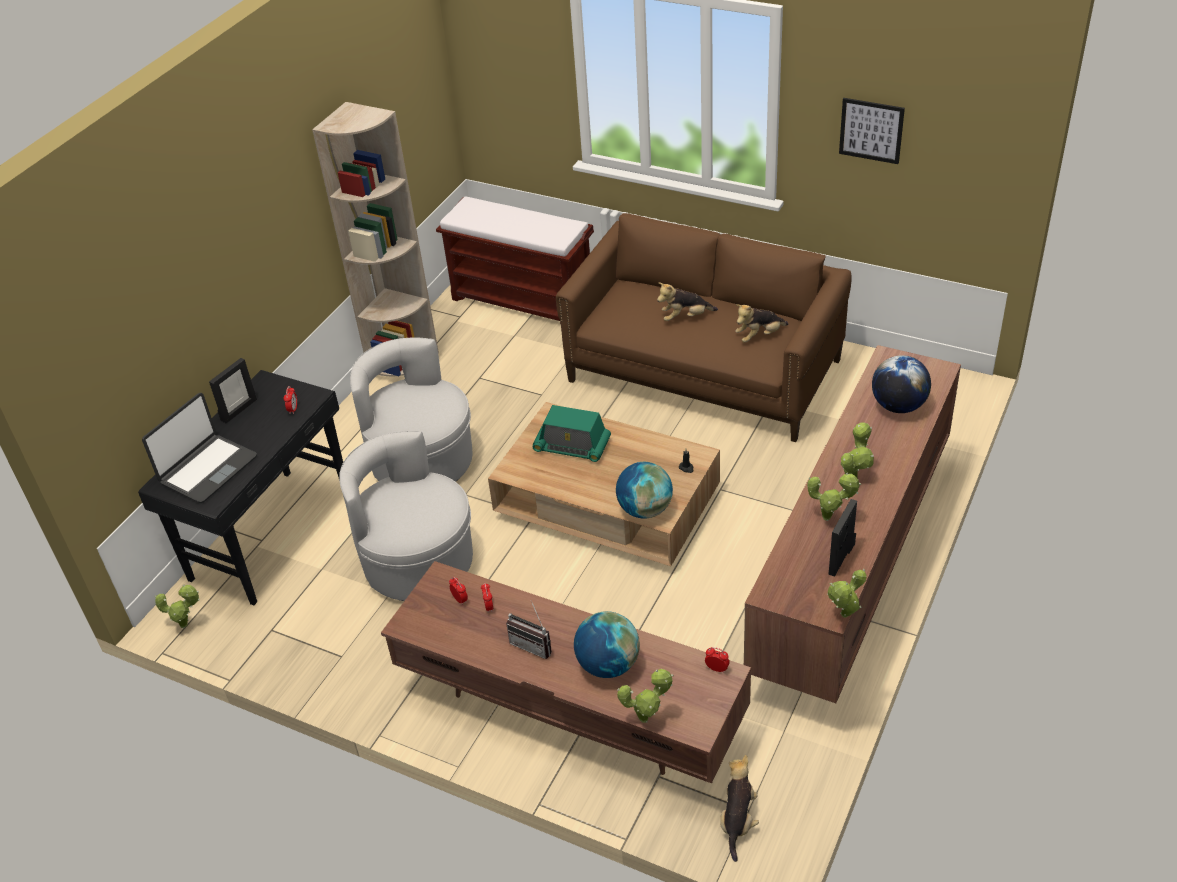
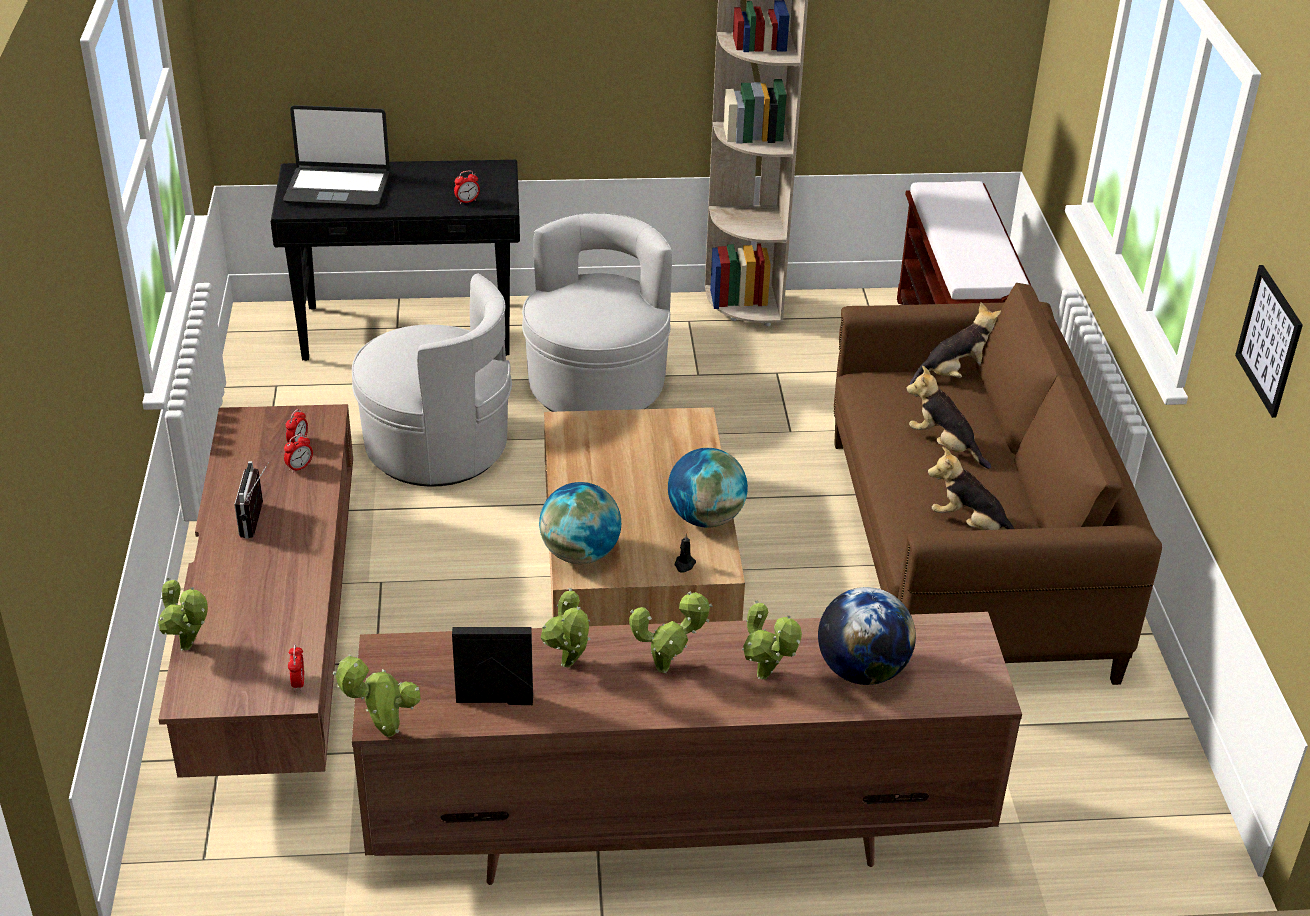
camera: 55 degrees right, 5 degrees down
(186, 625) = (251, 331): potted plant -> potted plant (766, 678)
(239, 410) = (441, 171): picture frame -> none
(420, 564) = (435, 447): white armchair -> white armchair turned 105 degrees clockwise
(572, 446) = (649, 455): radio -> none
(608, 665) = (257, 589): globe -> globe (706, 518)
(738, 820) = (183, 854): plush toy -> plush toy (954, 375)

